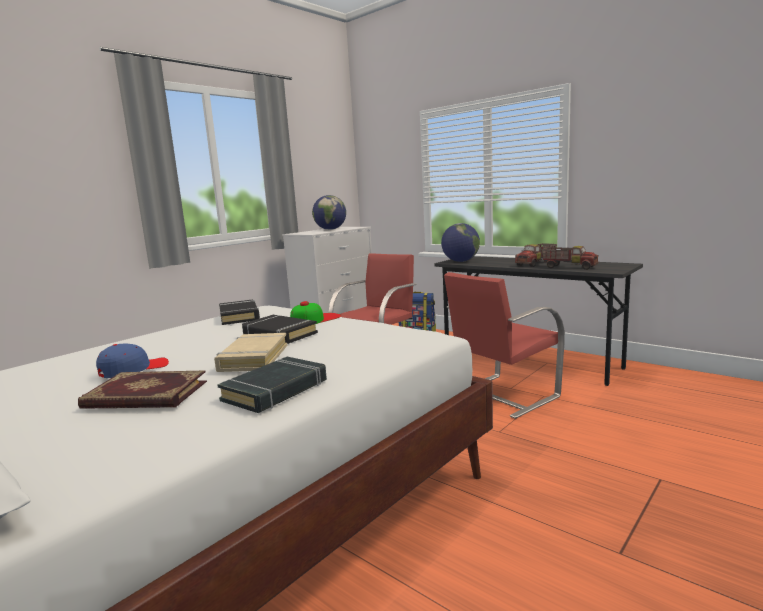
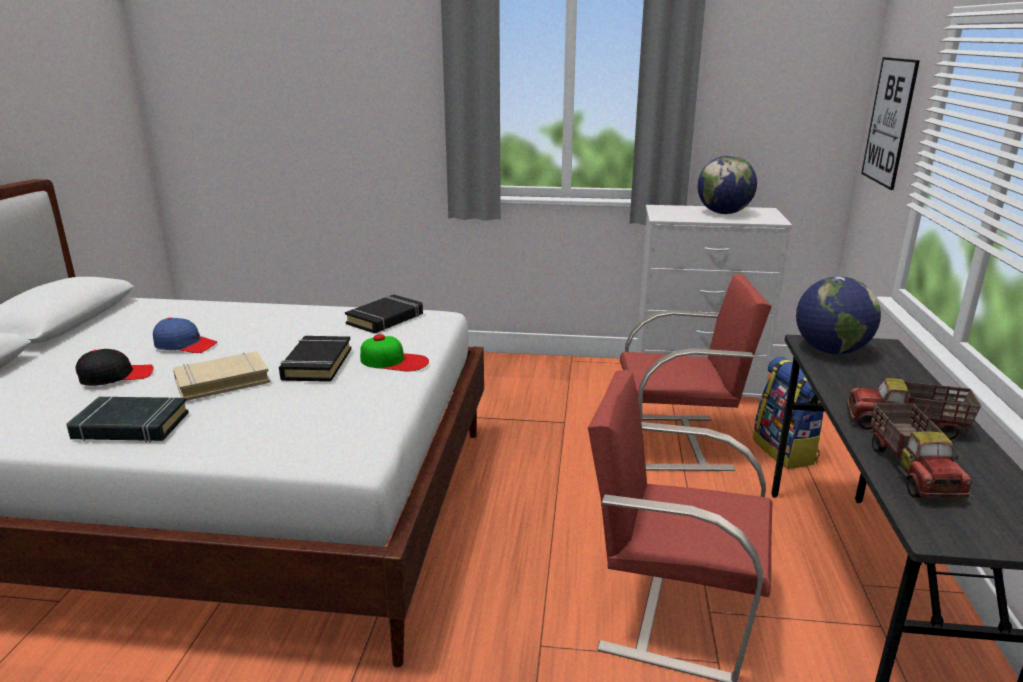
camera: 55 degrees right, 10 degrees up
(145, 395) = (116, 376): book -> black cap
(382, 173) = (889, 122): none -> picture

